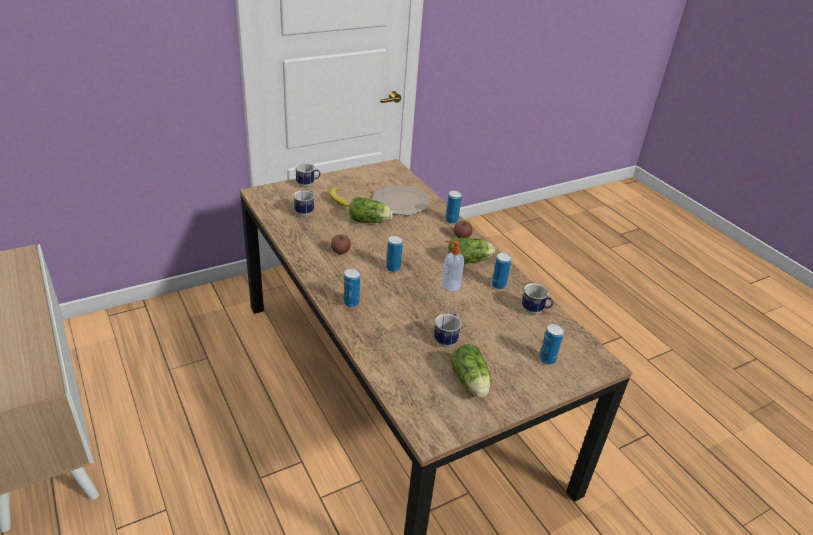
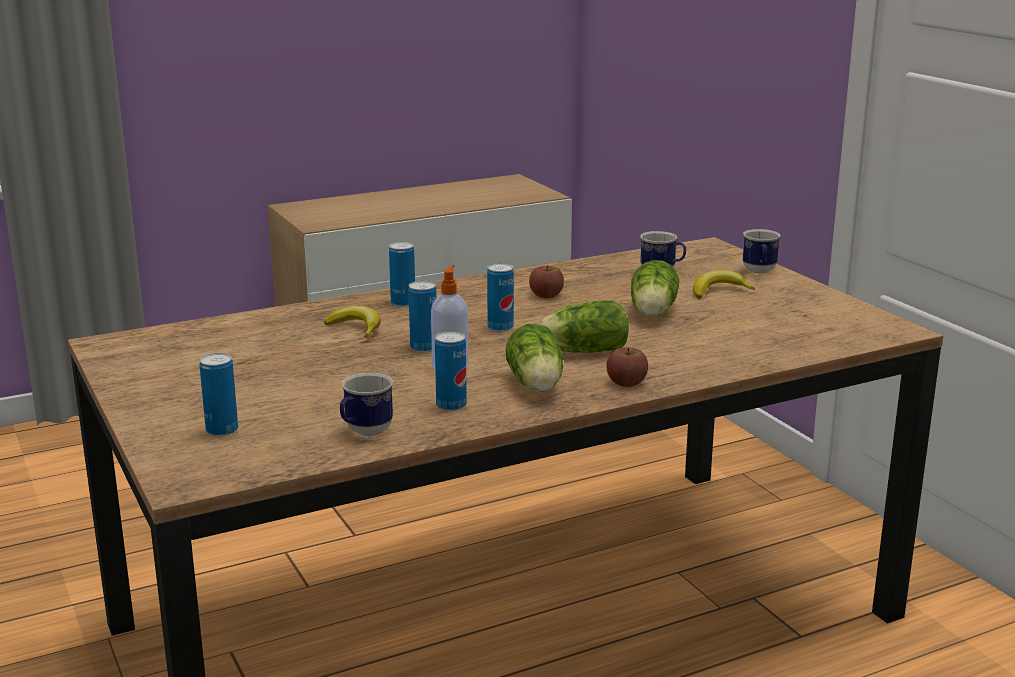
camera: 95 degrees right, 15 degrees down
(396, 320) = (356, 328): none -> banana
(400, 202) = (741, 335): plate -> none
(447, 339) = (299, 359): mug -> none
(451, 220) = (687, 376): can -> can (423, 348)
(470, 383) = (192, 370): lettuce -> lettuce (580, 351)

